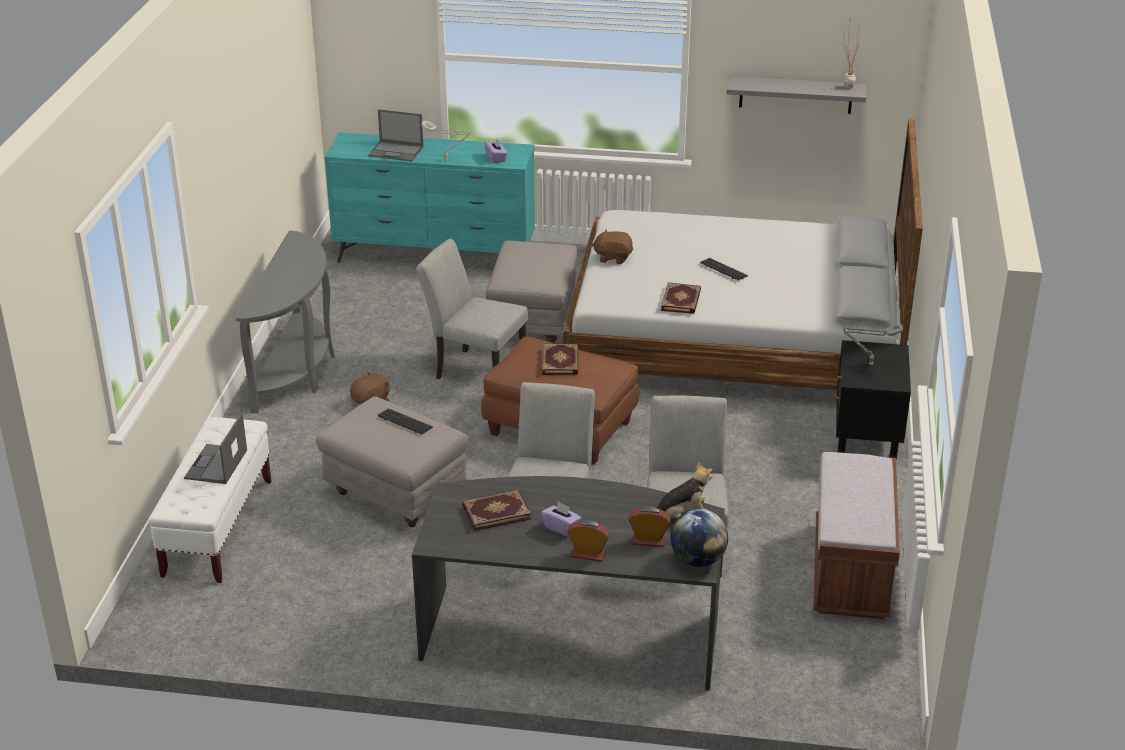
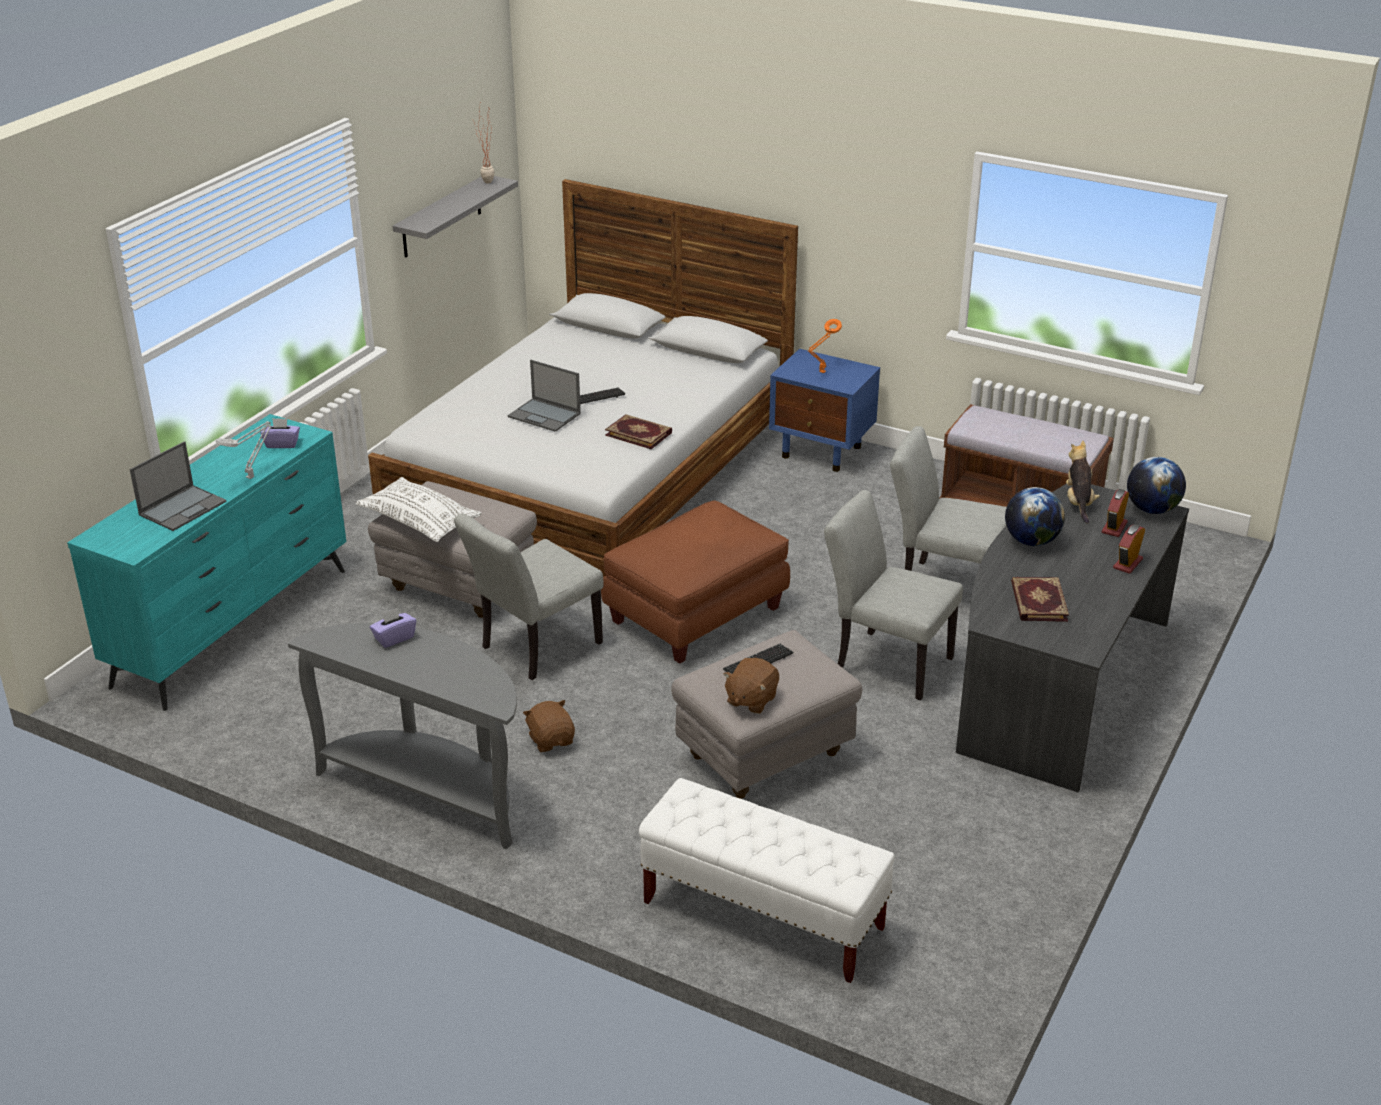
camera: 70 degrees left, 0 degrees up
(216, 465) = (768, 829): laptop -> laptop (545, 415)
(512, 254) = (419, 521): none -> white pillow
(561, 361) = (688, 537): book -> none
(561, 528) = (1078, 569): purple tissue box -> purple tissue box (394, 638)
(594, 497) = (1031, 541): none -> globe
(613, 257) = (513, 451): brown plush toy -> brown plush toy (751, 700)
(866, 441) = (823, 452): black nightstand -> blue nightstand
(869, 364) = (821, 373): grey table lamp -> orange table lamp

